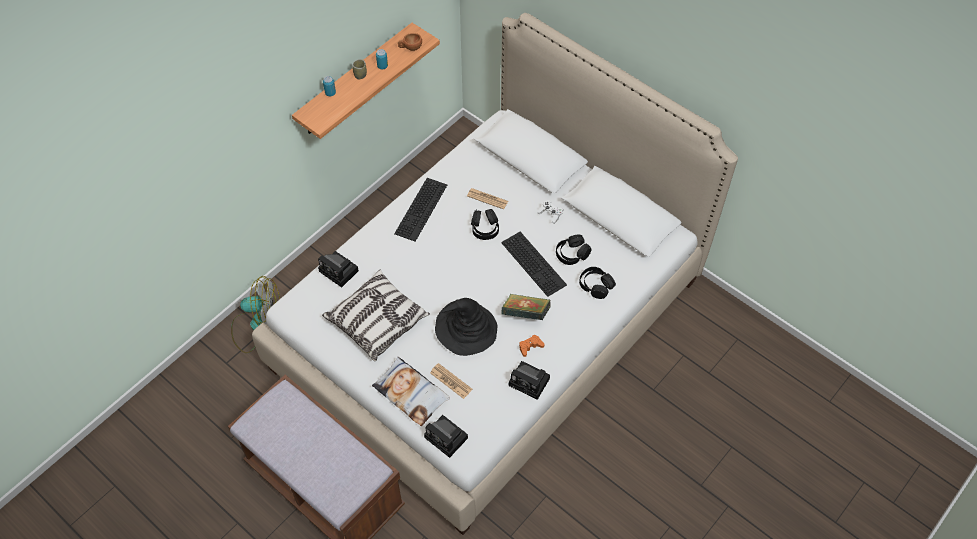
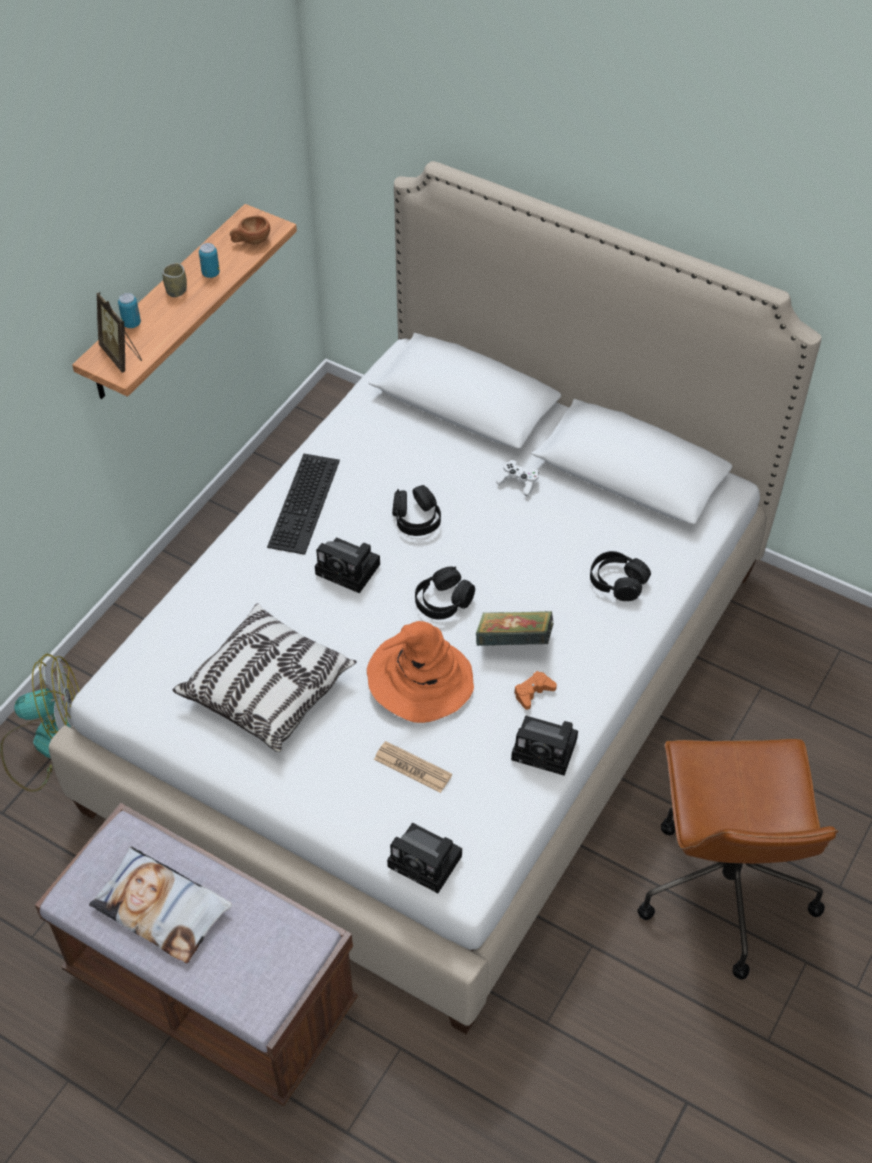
camera: 10 degrees left, 5 degrees down
(321, 113) = (122, 356): none -> picture frame
(340, 272) = (188, 619): camera -> camera (350, 570)
(411, 393) = (349, 798): pillow -> pillow (162, 908)
(465, 328) = (419, 679): black hat -> orange hat
(487, 199) = (410, 473): newspaper -> none
(535, 263) = (511, 561): keyboard -> none
(572, 254) = (567, 539): black headphones -> black headphones (443, 601)
(632, 474) = (724, 888): none -> brown office chair

